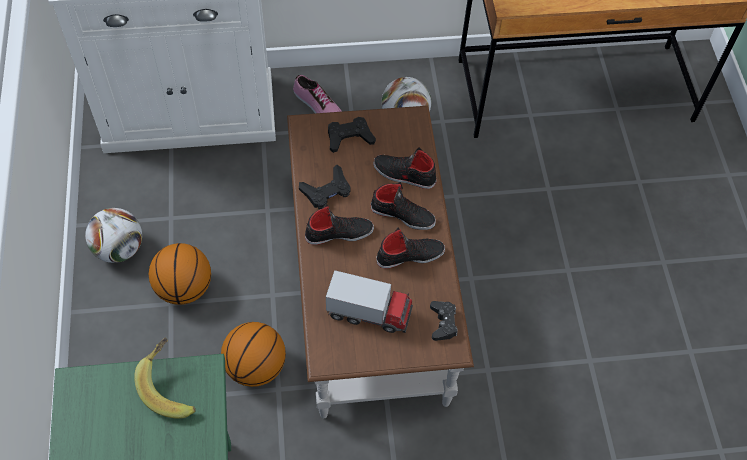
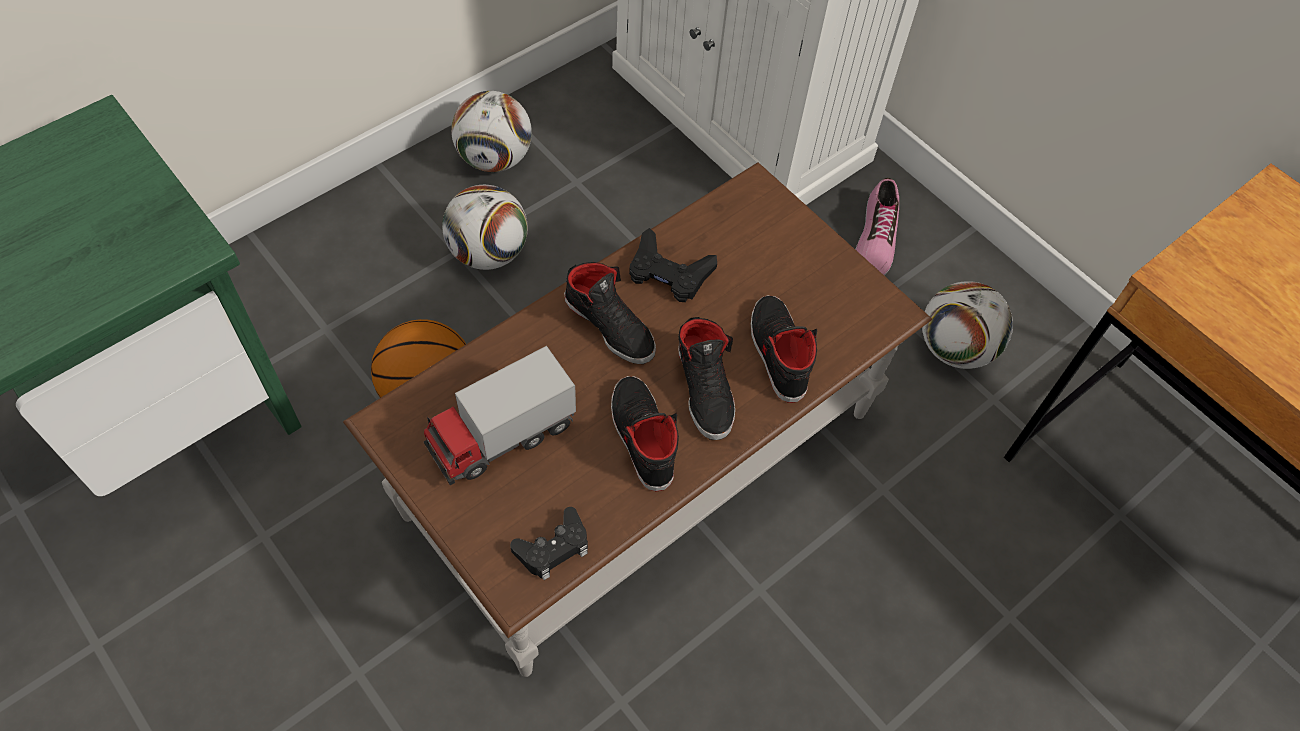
camera: 55 degrees right, 0 degrees up
(171, 386) = (148, 222): banana -> none
(184, 288) = (488, 253): basketball -> football
(349, 137) = (782, 250): black game controller -> none
(369, 313) = (502, 437): toy truck -> toy truck turned 75 degrees clockwise
(410, 255) = (641, 436): black shoe -> black shoe turned 150 degrees counterclockwise

